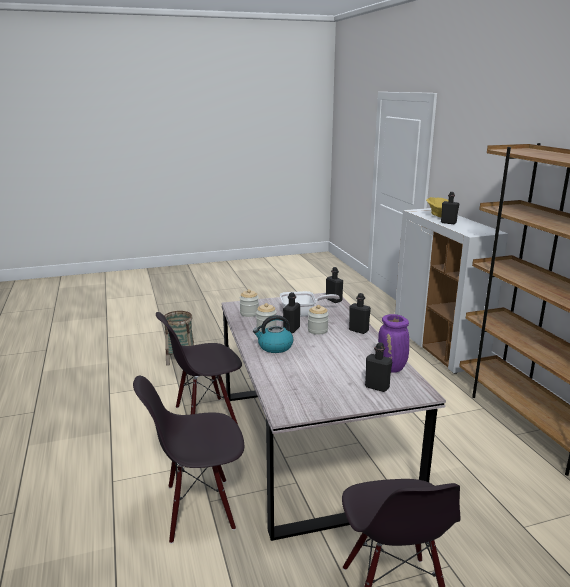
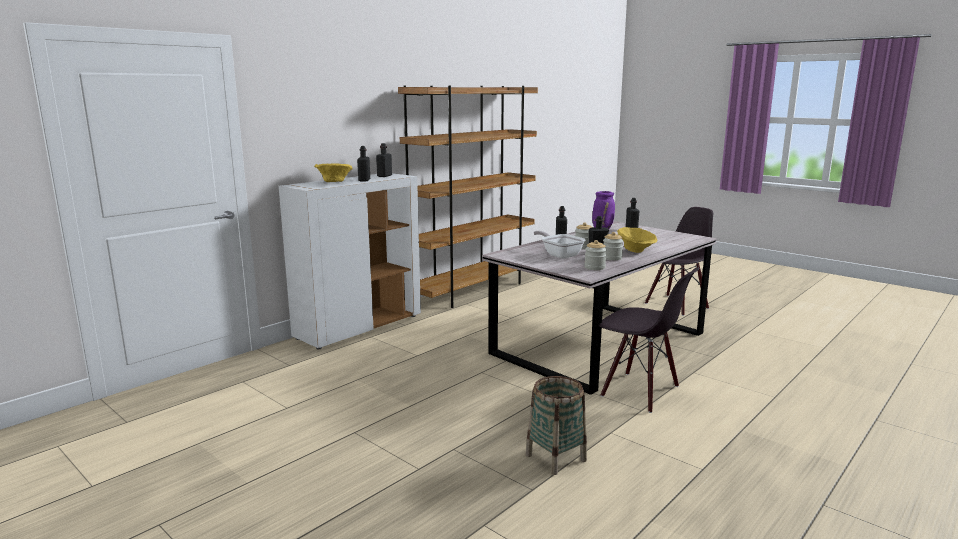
camera: 120 degrees left, 5 degrees down
(199, 508) = (725, 358): black chair -> none
(274, 347) = (635, 251): kettle -> yellow bowl
(333, 300) = (509, 252): black bottle -> black bottle (384, 176)

